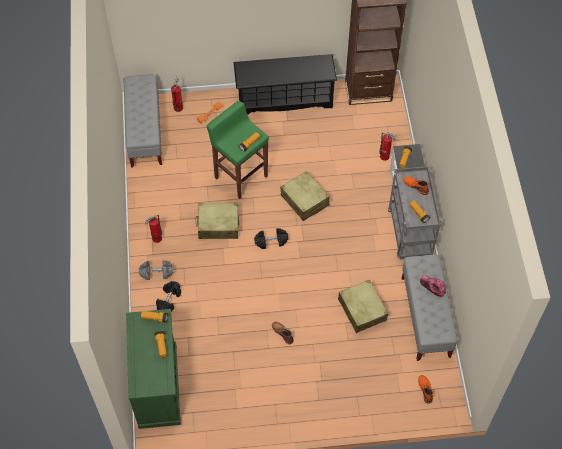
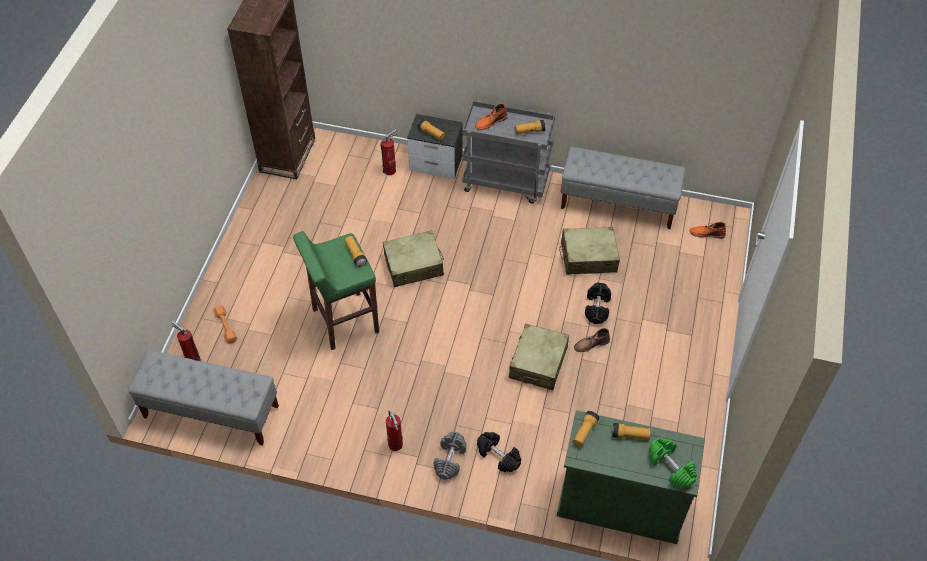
camera: 70 degrees left, 5 degrees down
(144, 377) = (671, 467): none -> green dumbbell
(218, 225) = (407, 367): beige suitcase -> beige suitcase (538, 363)
(271, 241) = (457, 317): black dumbbell -> black dumbbell (597, 308)
(285, 99) = (250, 239): black shoe rack -> none
(433, 286) = (611, 163): cap -> none

